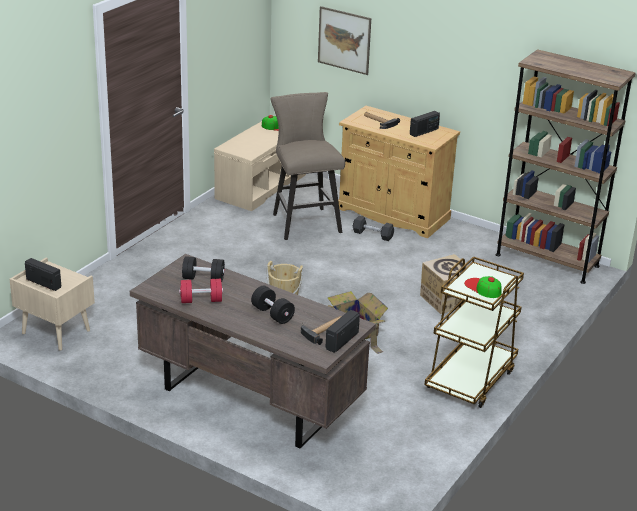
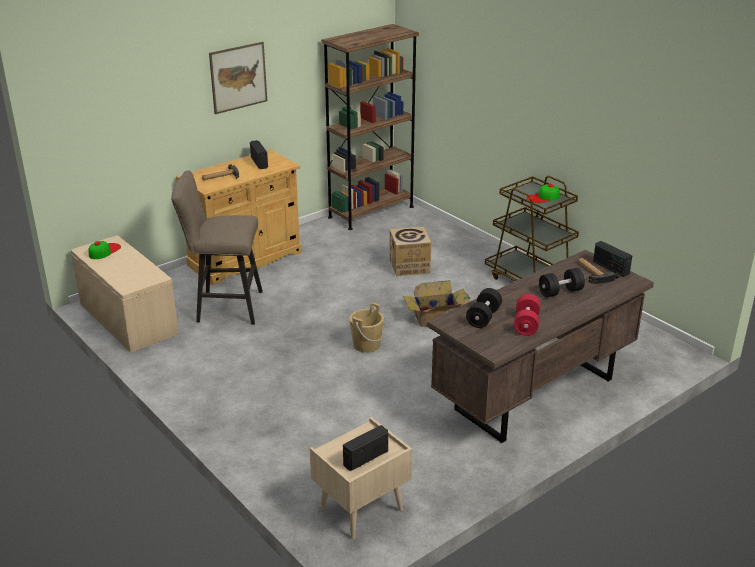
camera: 70 degrees left, 0 degrees up
(344, 40) = (136, 121): picture -> picture (238, 77)
(372, 235) = (277, 276): grey dumbbell -> none

